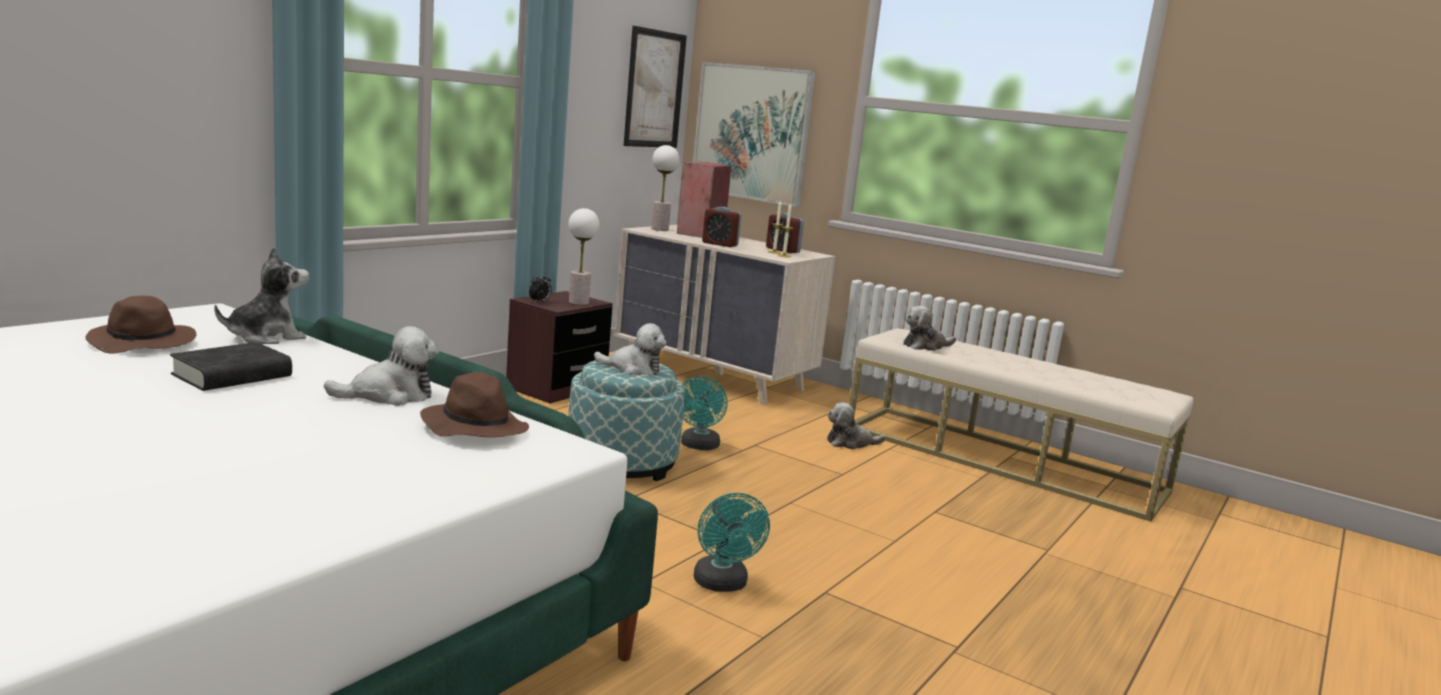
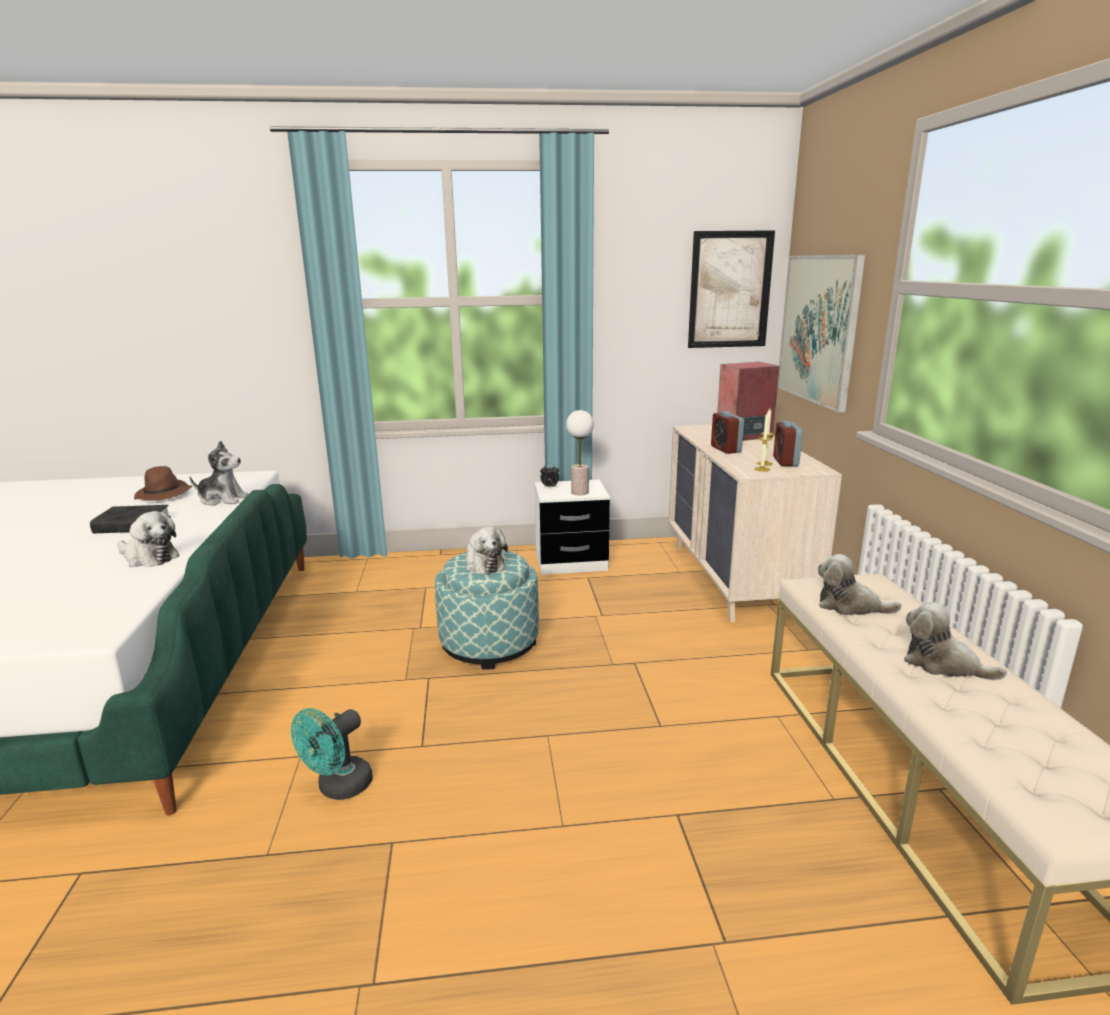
camera: 50 degrees right, 5 degrees up
(474, 427) = (110, 596): brown hat -> none
(556, 388) = (571, 562): brown nightstand -> white nightstand
(659, 229) = (711, 428): table lamp -> none
(699, 446) = (580, 648): turquoise fan -> none
(850, 443) = (741, 693): plush toy -> plush toy (942, 664)

